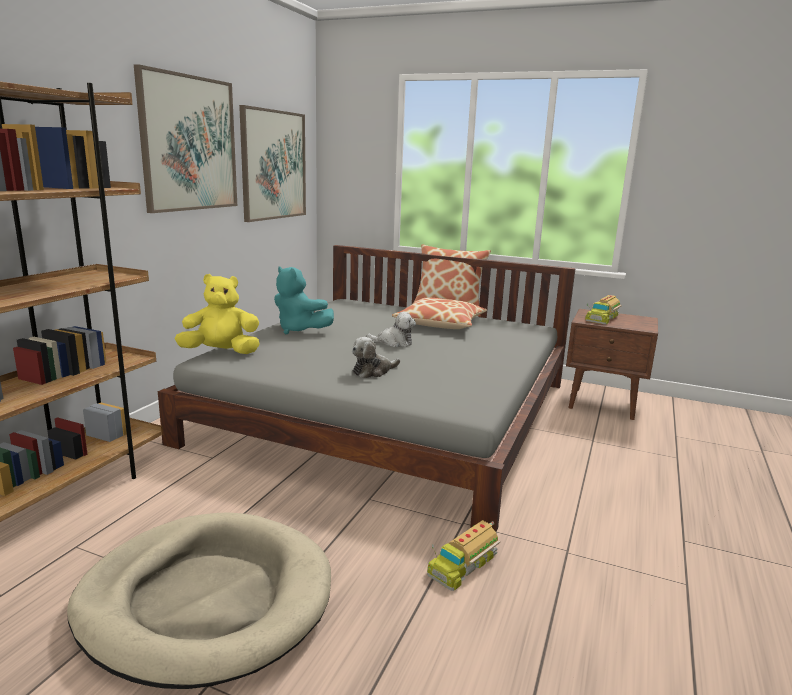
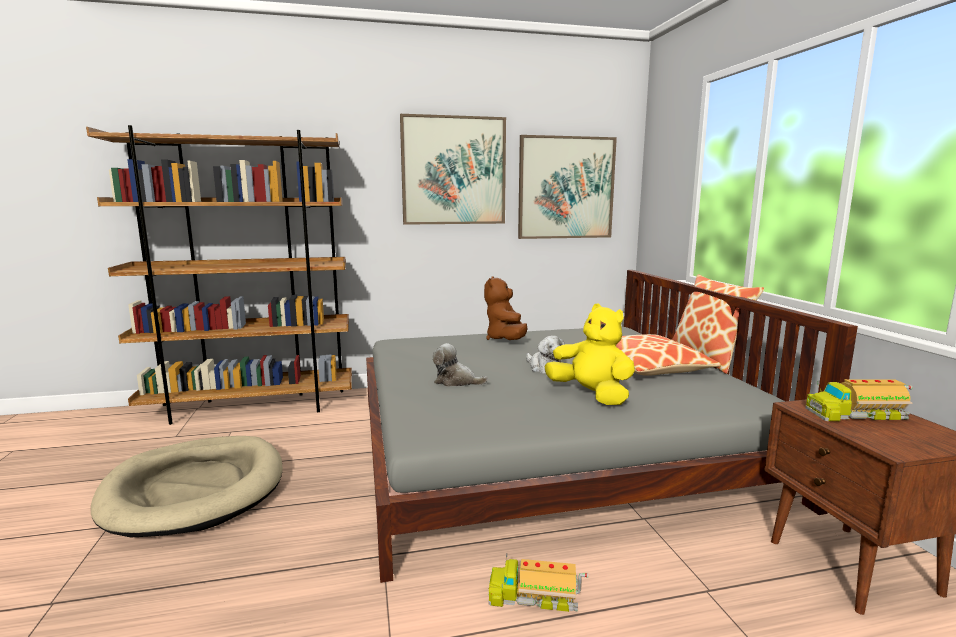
camera: 55 degrees right, 5 degrees down
(221, 352) = (413, 339): yellow plush toy -> yellow plush toy (591, 395)
(299, 330) = (506, 339): turquoise plush toy -> brown plush toy
(463, 563) = (310, 580): toy truck -> toy truck (534, 595)

